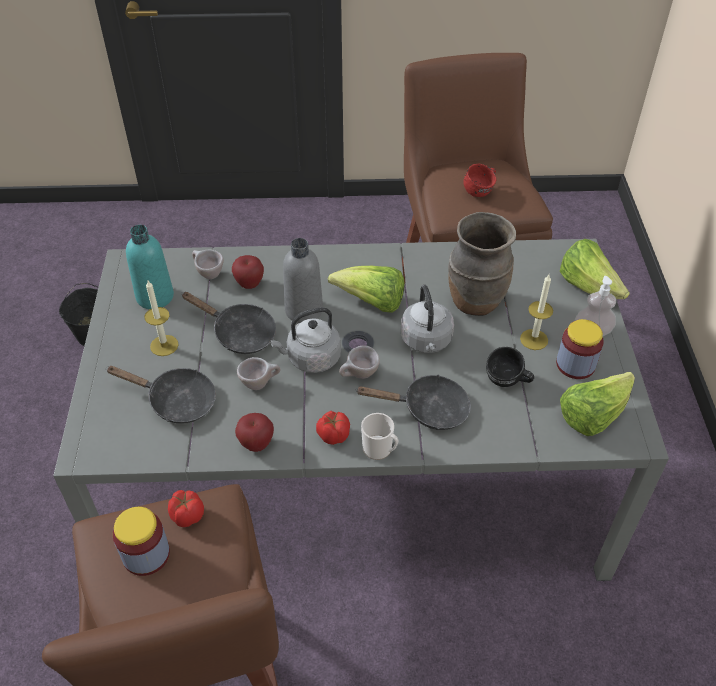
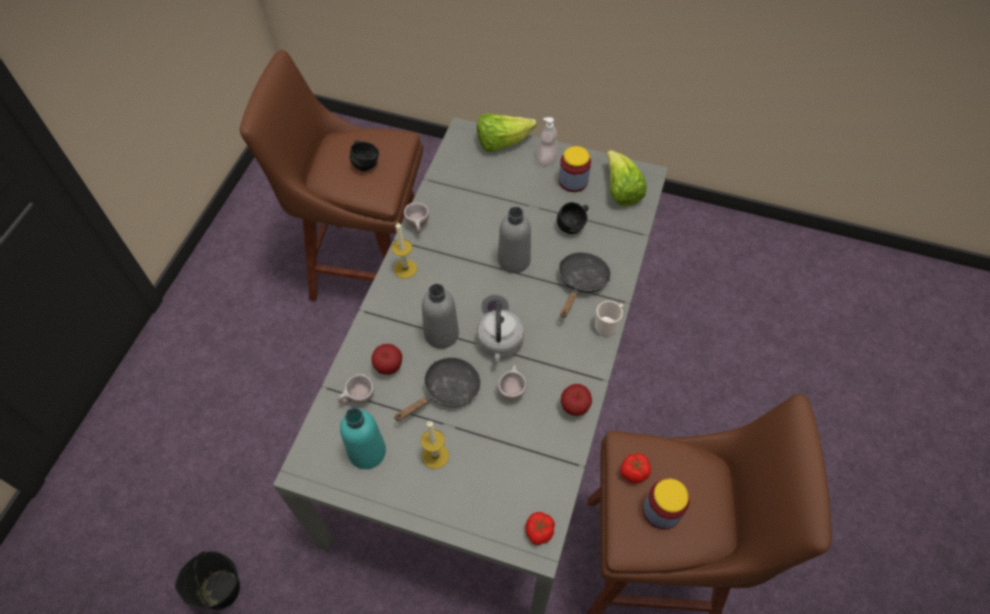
camera: 70 degrees left, 10 degrees up
(176, 401) = (506, 459): black frying pan -> none
(333, 435) = (584, 352): tomato -> tomato (539, 532)
(358, 376) = (531, 316): beige cup -> beige cup (418, 226)
(372, 302) = (455, 283): lettuce -> none
(426, 341) = (514, 260): grey kettle -> grey bottle
(475, 301) = (485, 215): brown vase -> none
(481, 191) = (365, 162): red mug -> black mug
(534, 339) = (540, 194): candle -> candle (405, 268)

